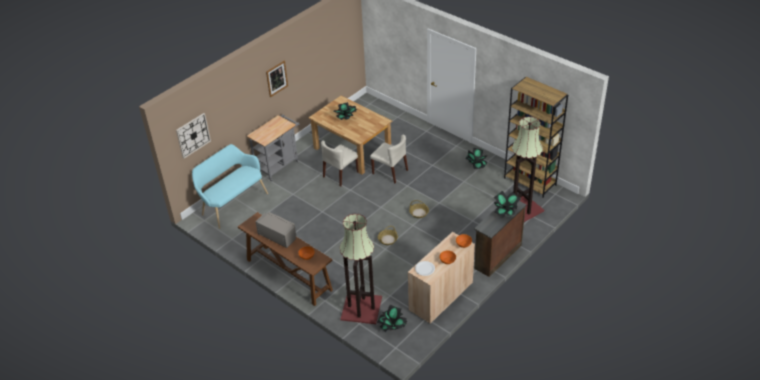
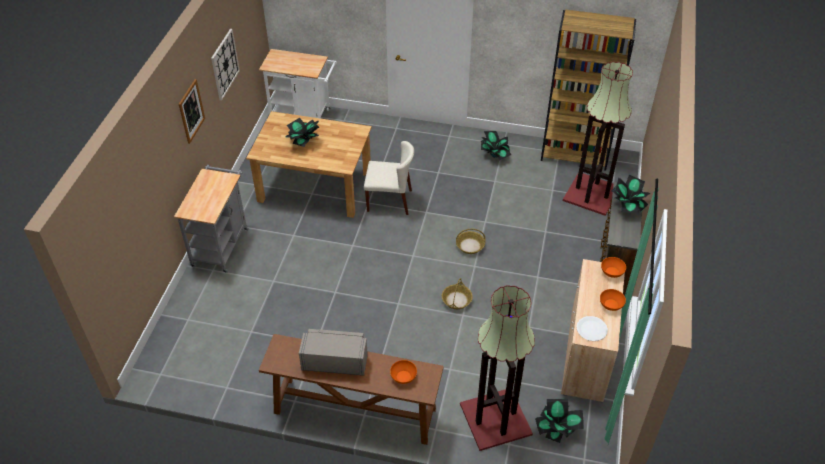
camera: 30 degrees left, 5 degrees up
(193, 135) = (112, 246): wall clock -> wall clock (224, 64)
(232, 203) = (189, 330): turquoise bench -> none
(340, 174) = (323, 228): beige chair -> none
(375, 107) = (304, 115): none -> white cart

